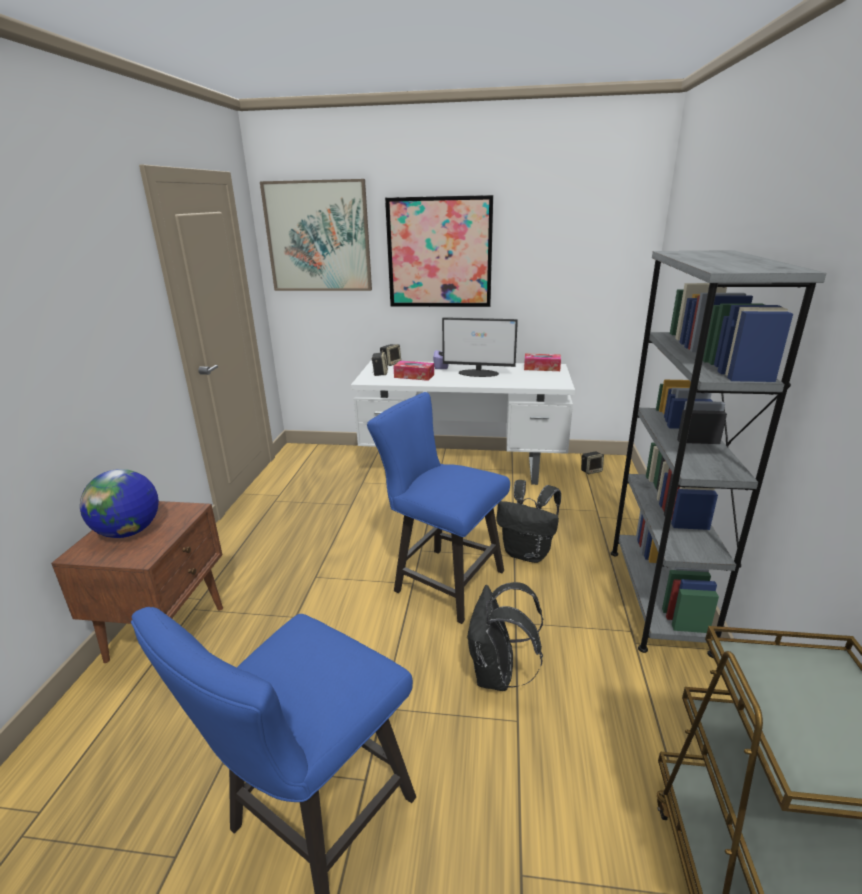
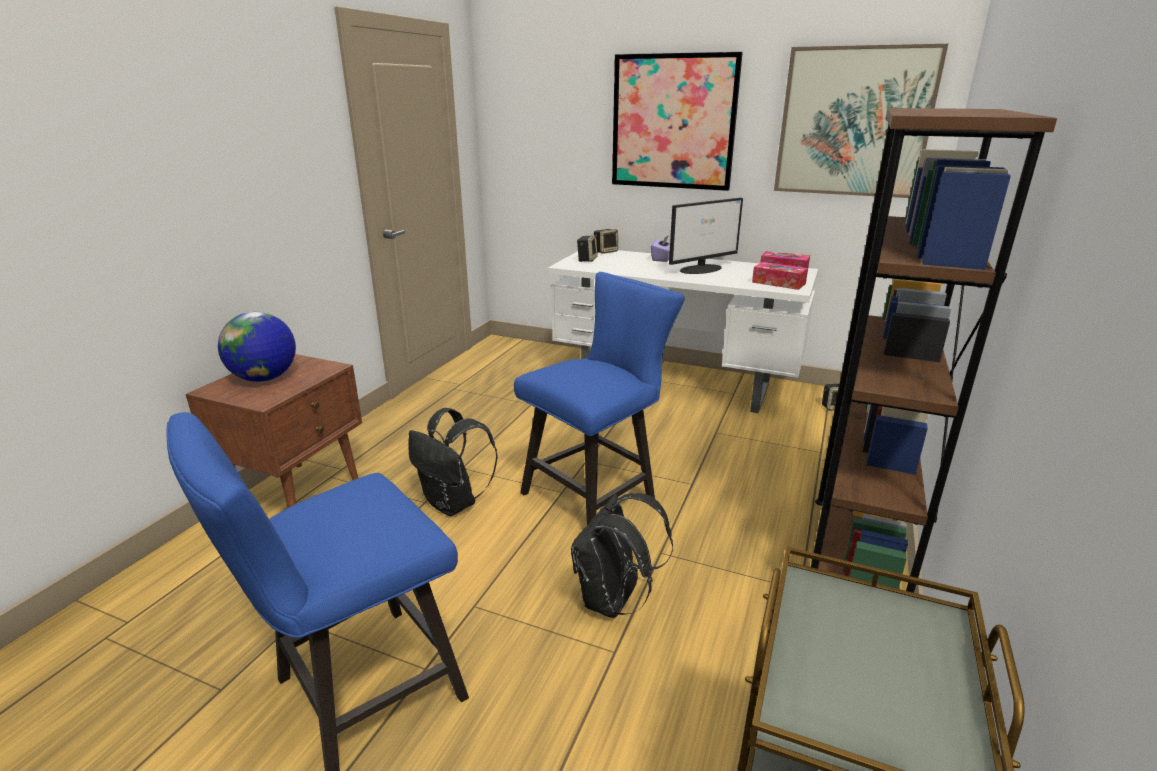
camera: 15 degrees right, 0 degrees up
(318, 237) = (539, 100): picture -> picture (854, 122)
(414, 376) = (623, 265): tissue box -> tissue box (778, 283)
(442, 579) = (596, 494): blue chair -> blue chair turned 90 degrees clockwise
(479, 373) = (701, 269): monitor -> monitor turned 60 degrees counterclockwise
(528, 553) = (710, 484): black backpack -> black backpack (453, 503)
(657, 598) = (853, 560): grey bookcase -> brown bookcase

